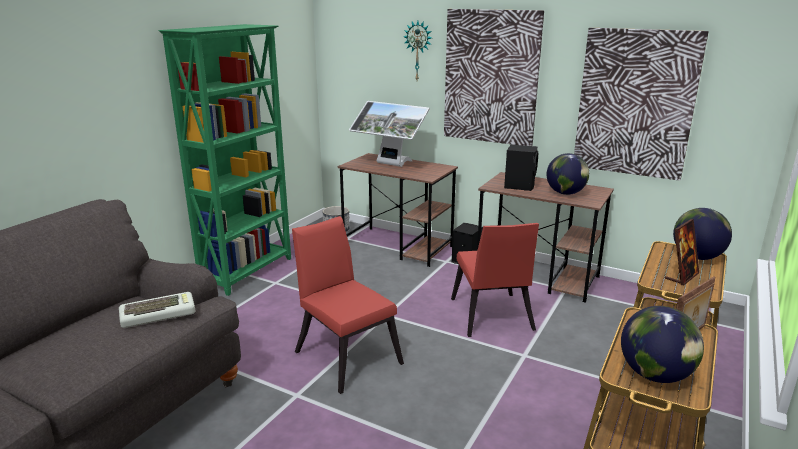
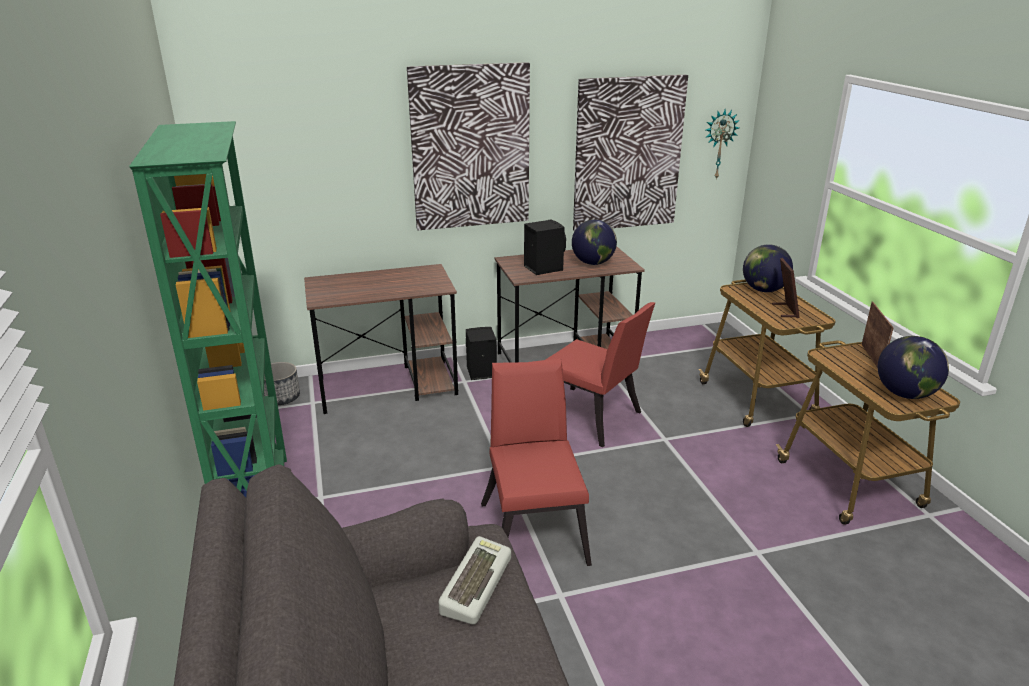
camera: 45 degrees left, 5 degrees up
(345, 354) = (534, 527): red chair -> red chair turned 75 degrees clockwise
(390, 164) = (366, 285): monitor -> none
(418, 51) = (366, 125): wall clock -> wall clock (718, 144)

